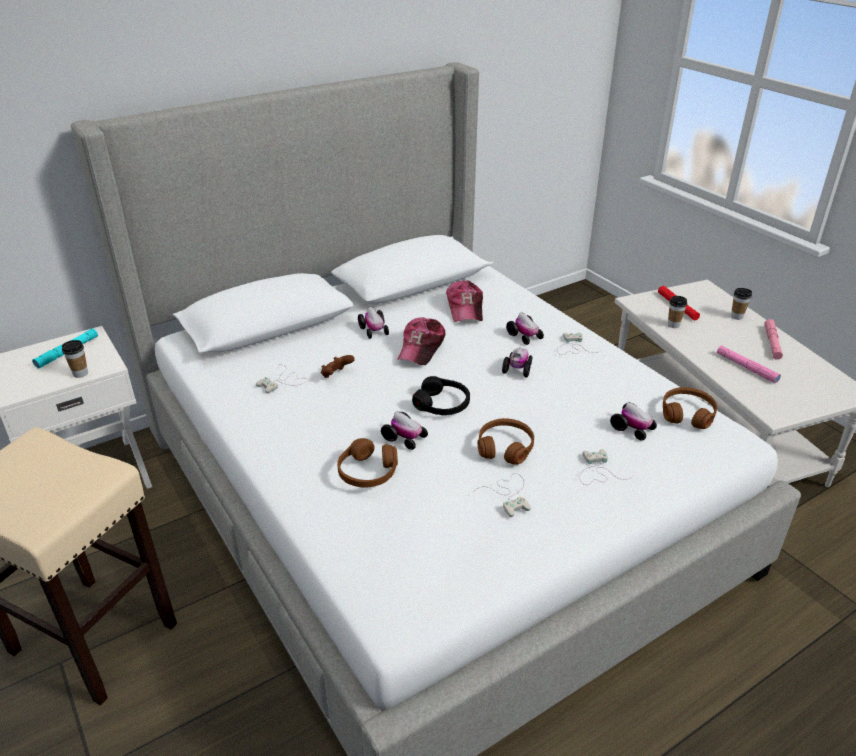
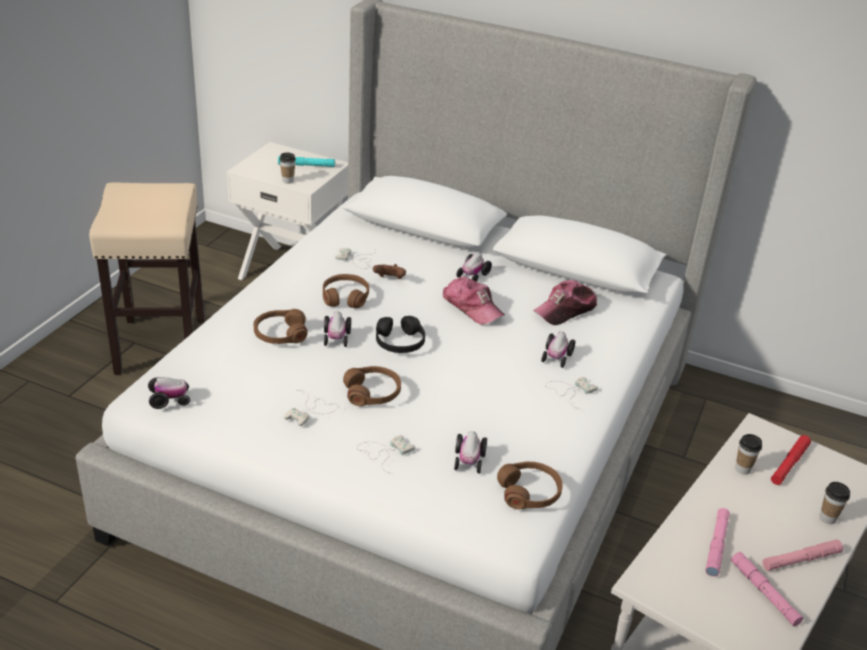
camera: 55 degrees right, 0 degrees up
(340, 410) = (345, 297): none -> brown headphones
(421, 348) = (472, 307): cap -> cap turned 120 degrees counterclockwise
(517, 369) = (495, 368): toy car -> toy car (169, 400)
(798, 369) = (764, 592): none -> pink flashlight

